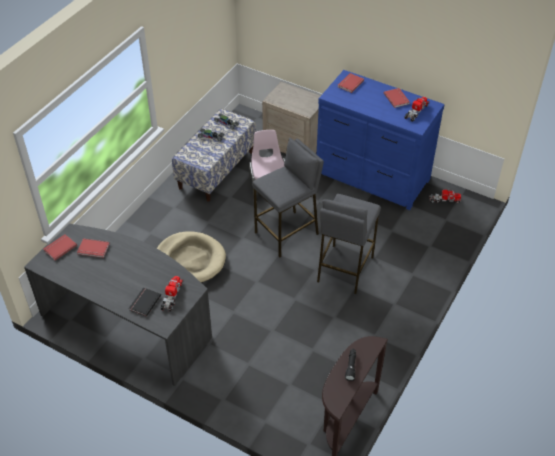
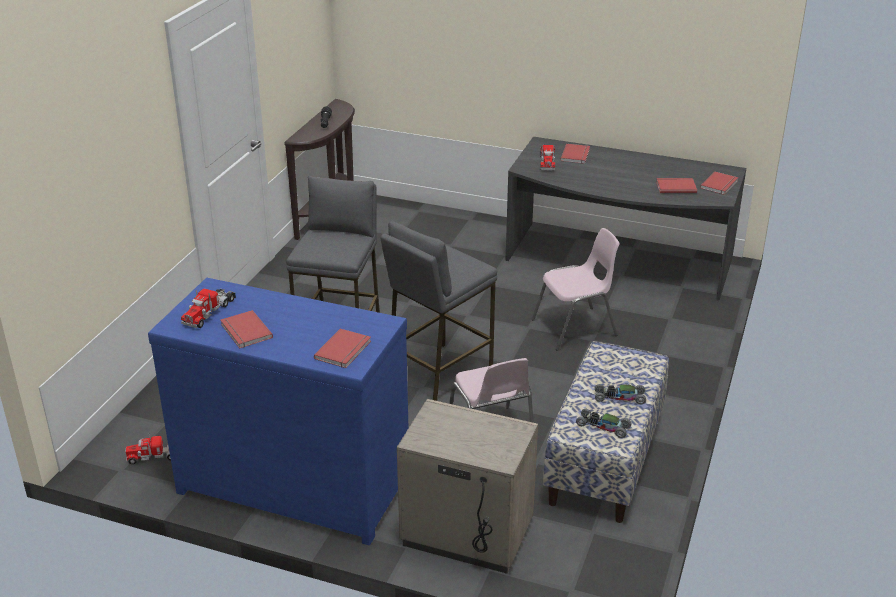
camera: 170 degrees right, 15 degrees down
(144, 302) = (576, 155): black book -> red book
(190, 260) = (575, 328): beige dog bed -> pink chair

